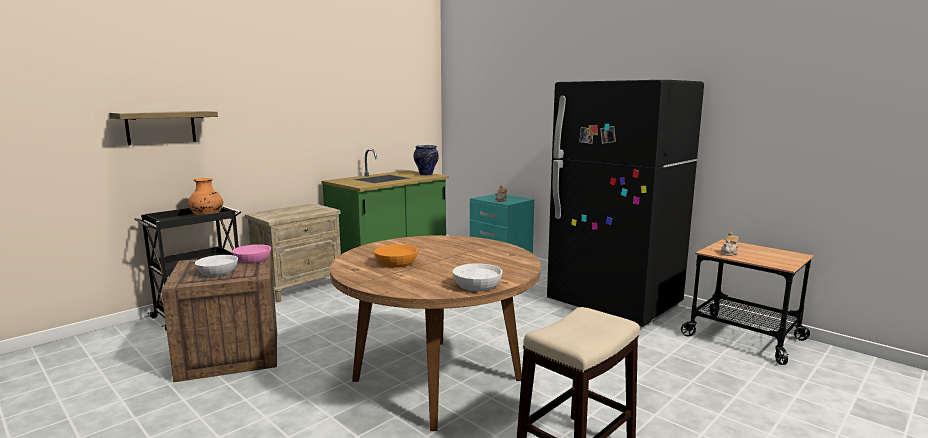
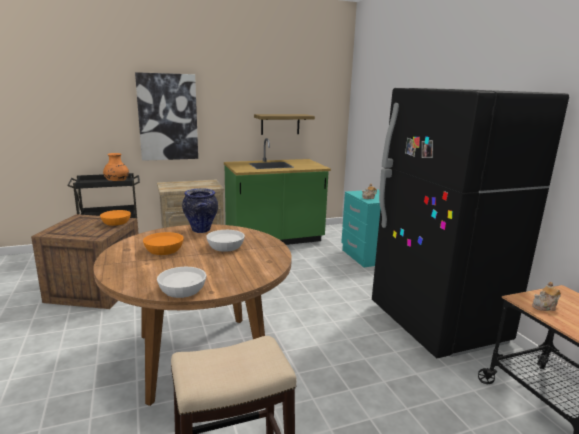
camera: 25 degrees right, 5 degrees up
(161, 127) = (93, 112): shelf -> shelf (280, 124)
(217, 272) = (81, 228): white bowl -> white bowl (225, 247)
(252, 260) = (116, 222): pink bowl -> orange bowl
(255, 129) = (168, 117): none -> picture
(426, 174) = (313, 165): vase -> vase (201, 230)

